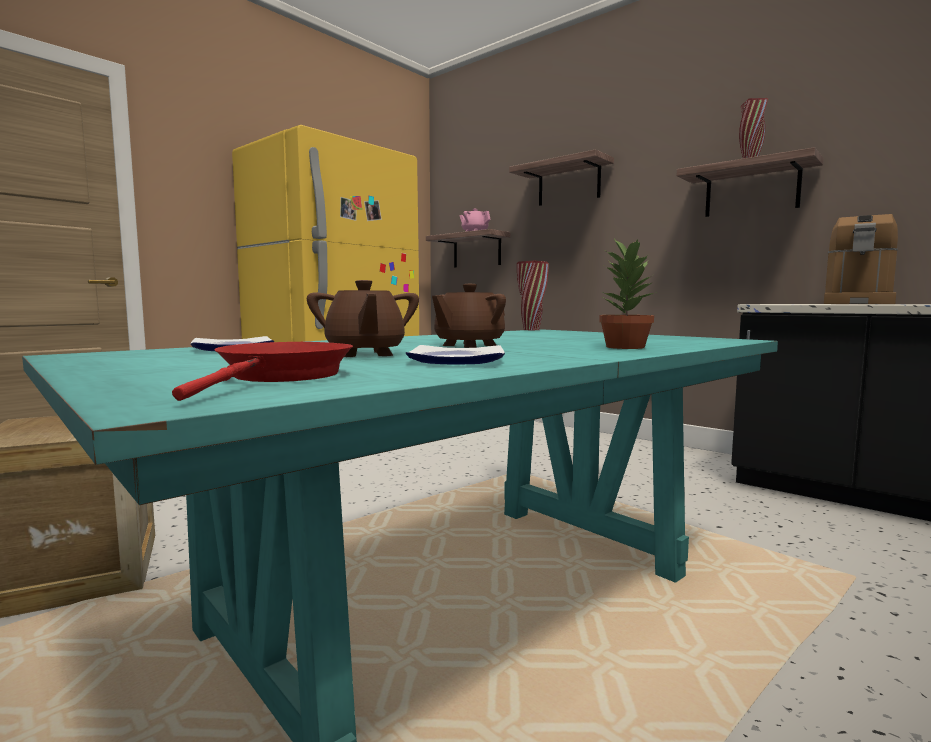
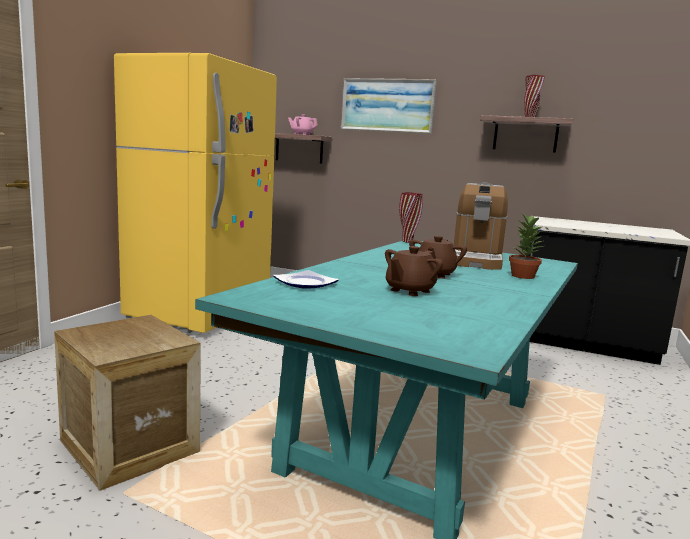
camera: 20 degrees left, 5 degrees up
(282, 377) = (446, 324): red frying pan -> none
(365, 354) = (409, 291): brown teapot -> brown teapot turned 75 degrees clockwise
(458, 361) = (481, 300): plate -> none
(569, 183) = (387, 105): shelf -> picture
(857, 303) = (591, 225): coffee machine -> coffee machine (476, 259)

